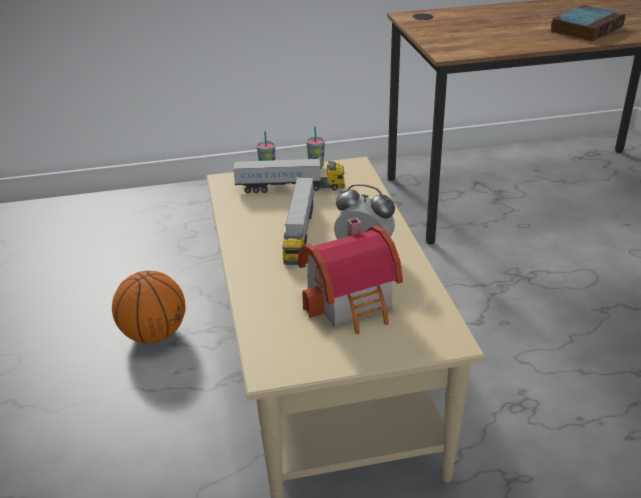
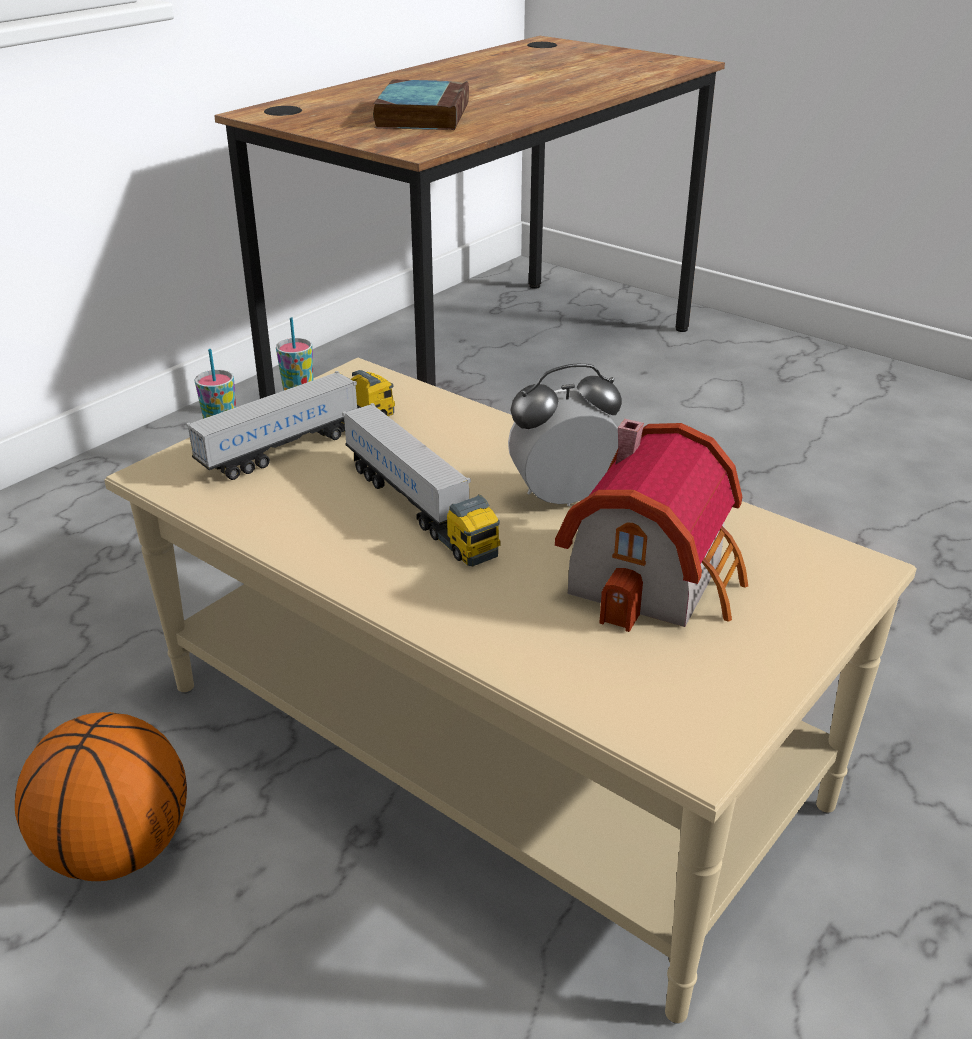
camera: 40 degrees left, 0 degrees up
(586, 28) = (543, 88): book -> book (422, 115)

